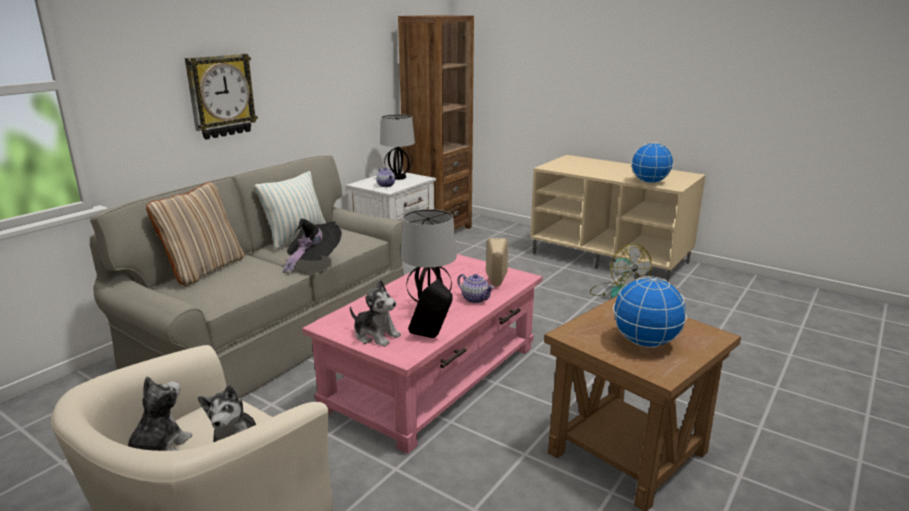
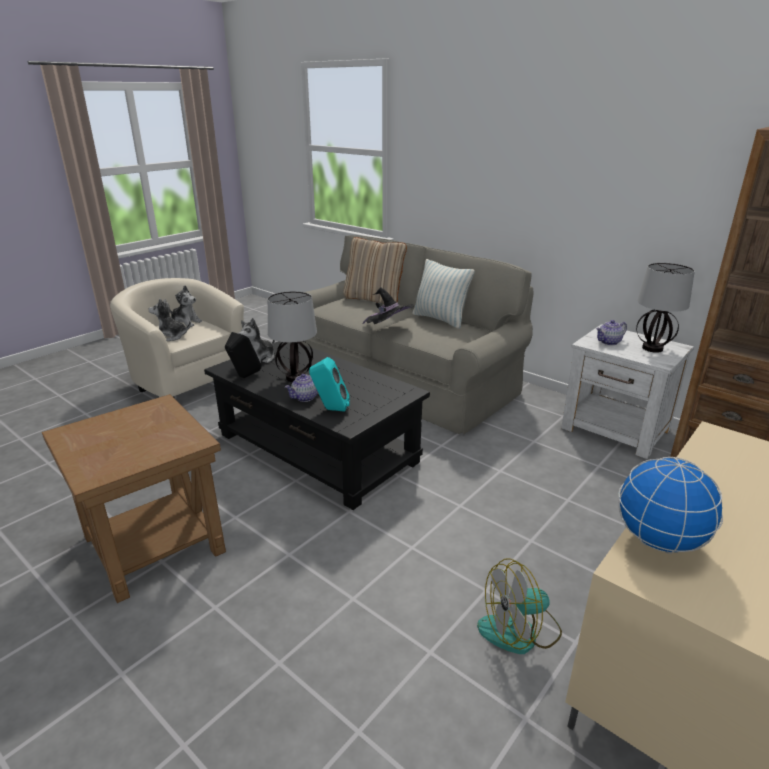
camera: 95 degrees right, 5 degrees up
(221, 96) = (484, 185): wall clock -> none
(434, 376) = (317, 448): pink coffee table -> black coffee table
(496, 286) = (330, 409): beige speaker -> turquoise speaker
(645, 343) = (114, 435): globe -> none

